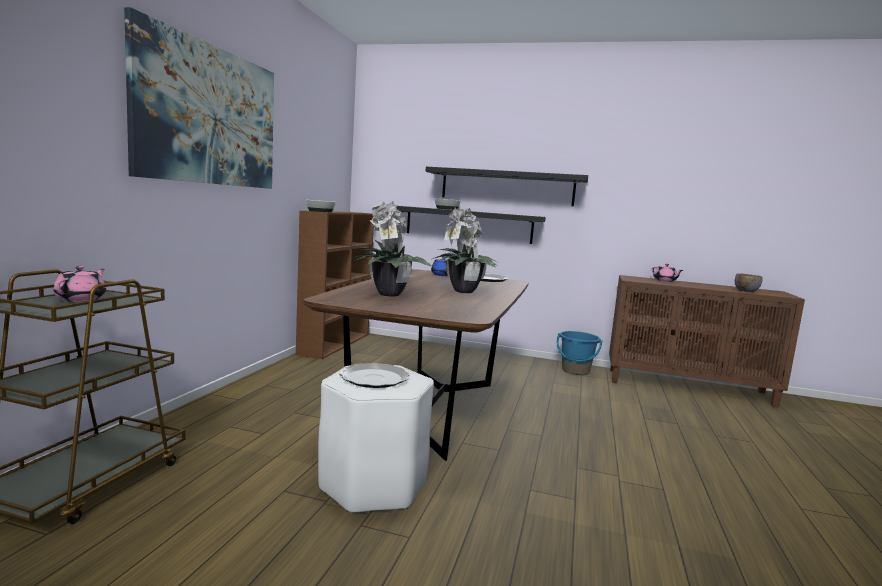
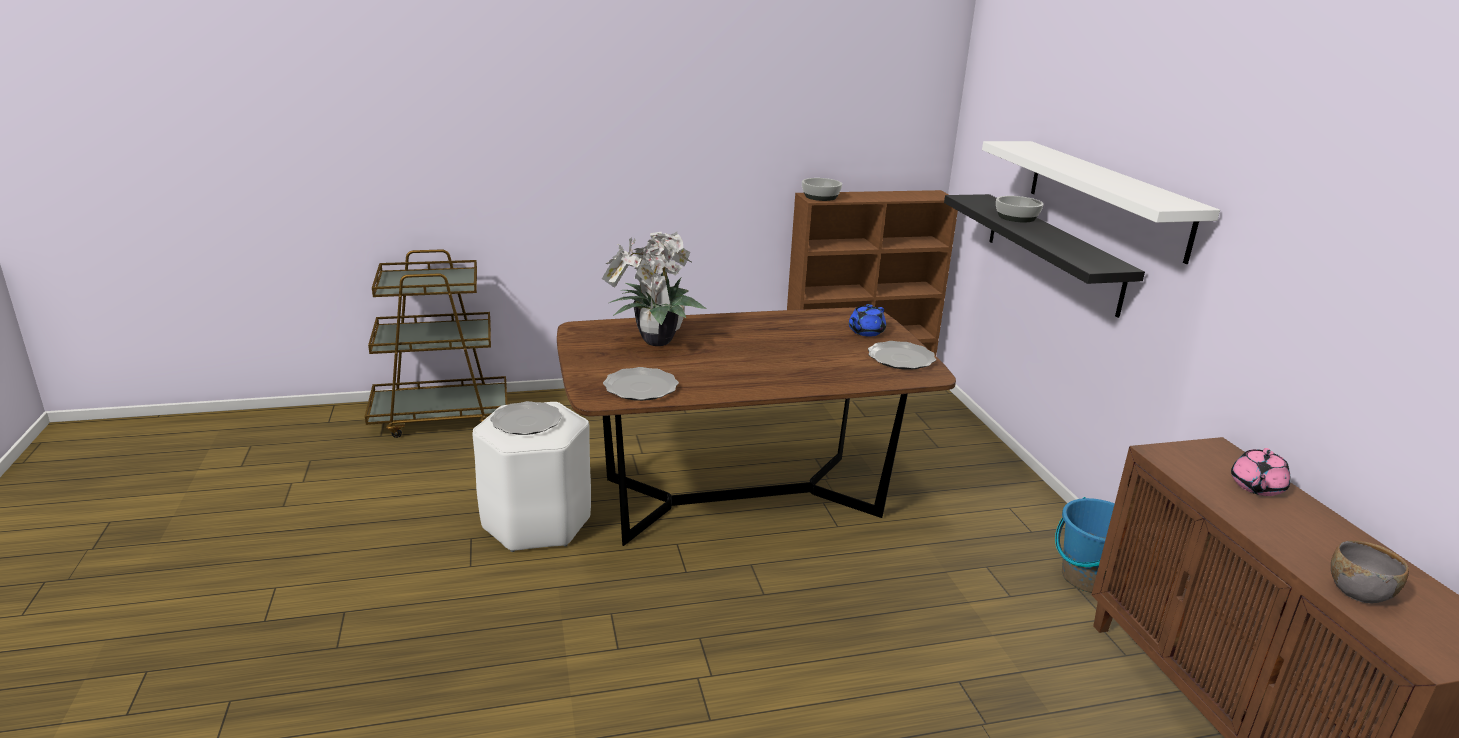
camera: 60 degrees right, 15 degrees up
(82, 299) = (437, 278): pink teapot -> none
(210, 116) = (627, 94): picture -> none
(462, 291) = (755, 365): potted plant -> none
(465, 309) = (640, 387): none -> plate
(507, 187) = (1106, 197): black shelf -> white shelf

